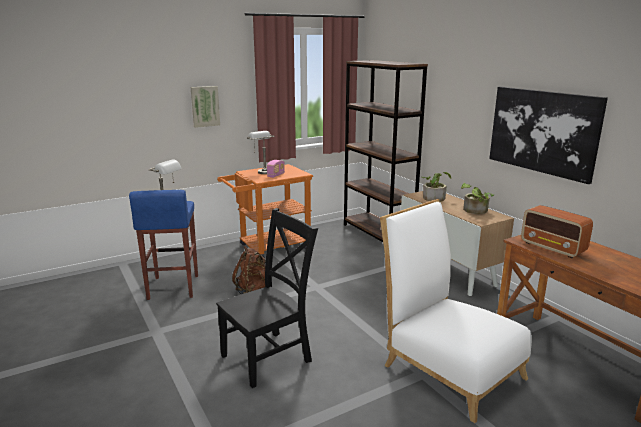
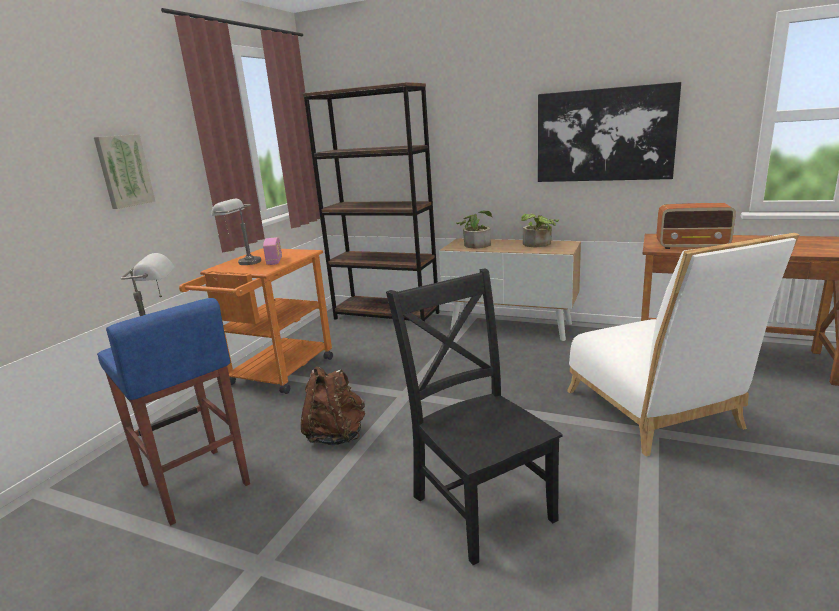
camera: 35 degrees left, 0 degrees up
(269, 357) = (480, 504): black chair -> black chair turned 45 degrees counterclockwise
(447, 367) = (657, 414): white chair -> white chair turned 120 degrees counterclockwise

